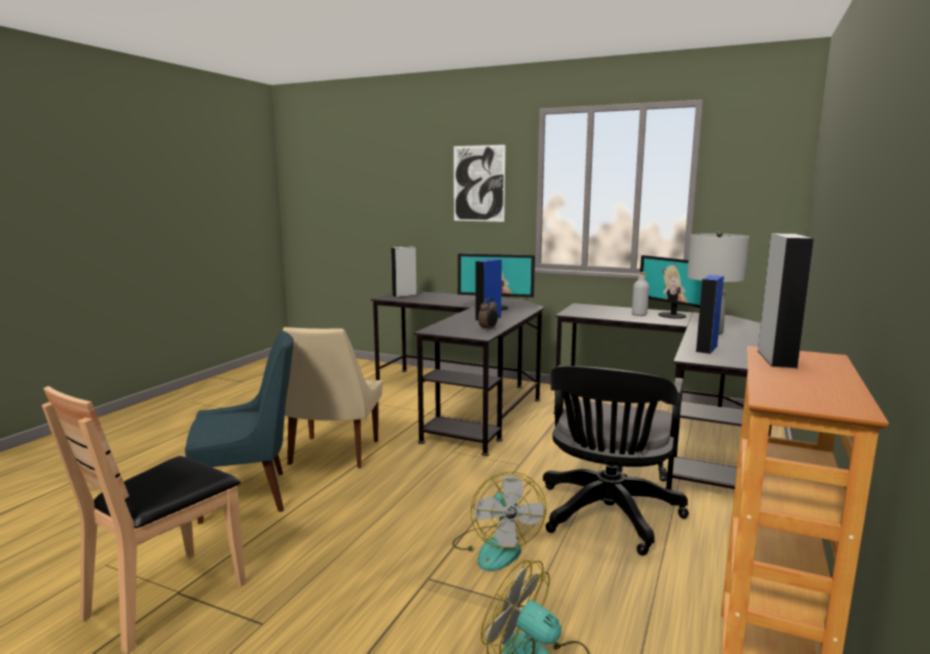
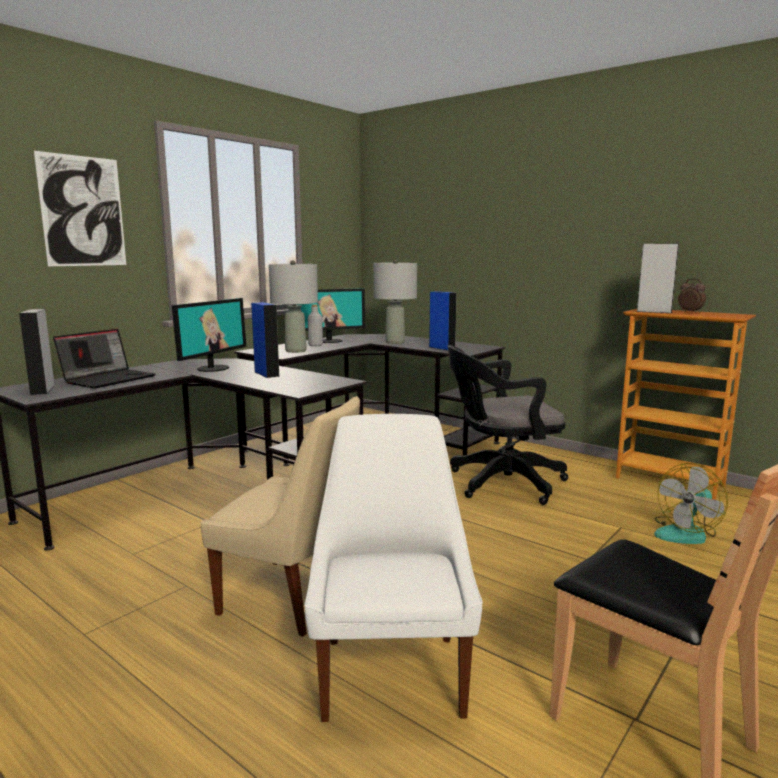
camera: 75 degrees left, 0 degrees up
(249, 496) = (392, 671): blue chair -> white chair
(441, 298) = (109, 379): none -> laptop
(488, 329) = (320, 377): alarm clock -> alarm clock (690, 312)
(496, 547) = (541, 527): fan -> none
(599, 313) = (296, 351): none -> grey table lamp
(607, 517) = (500, 483): black office chair -> black office chair turned 135 degrees clockwise

